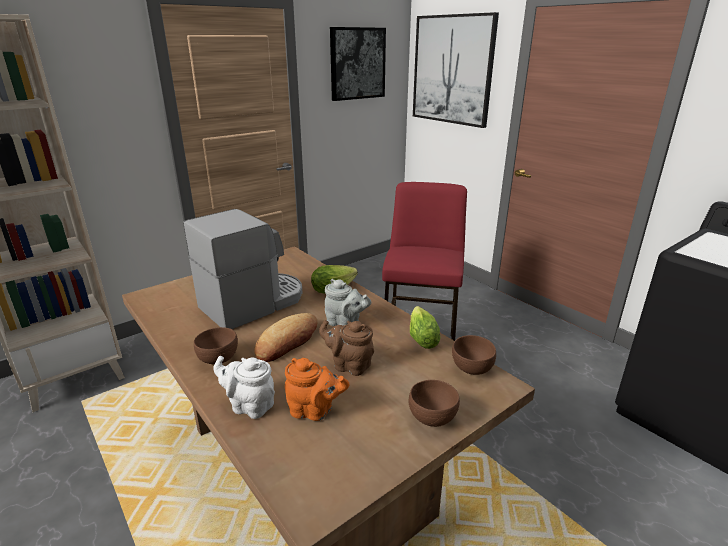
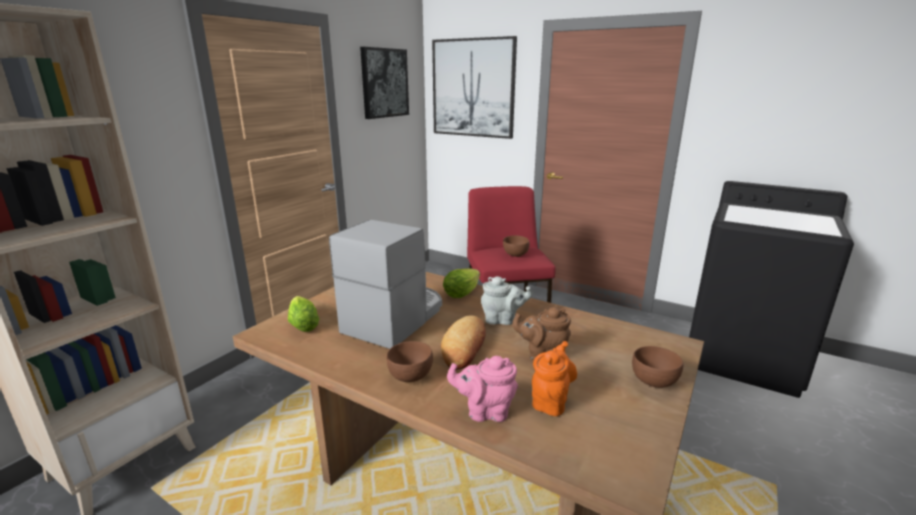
camera: 20 degrees left, 5 degrees down
(249, 406) = (485, 411): white teapot -> pink teapot
(314, 411) = (550, 400): orange teapot -> orange teapot turned 60 degrees counterclockwise
(422, 336) = (580, 319): lettuce -> lettuce (303, 323)
(472, 369) = (644, 336): brown bowl -> brown bowl (515, 255)

